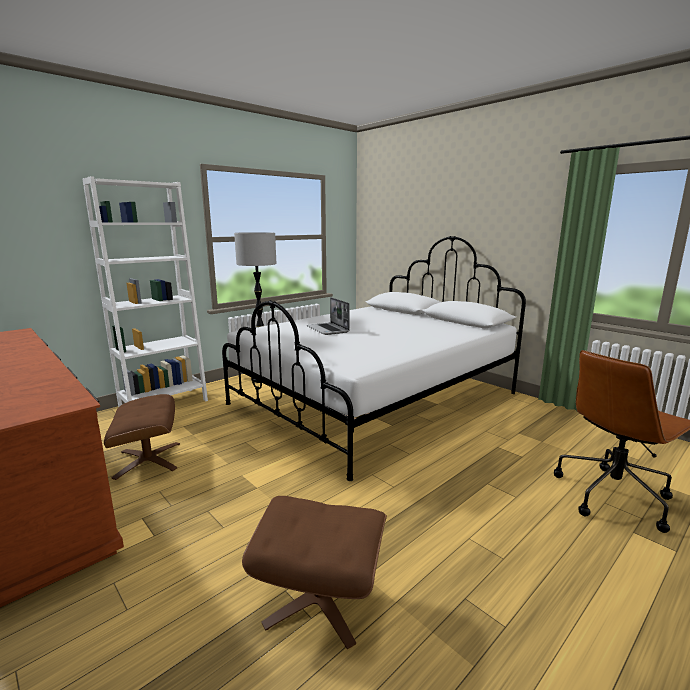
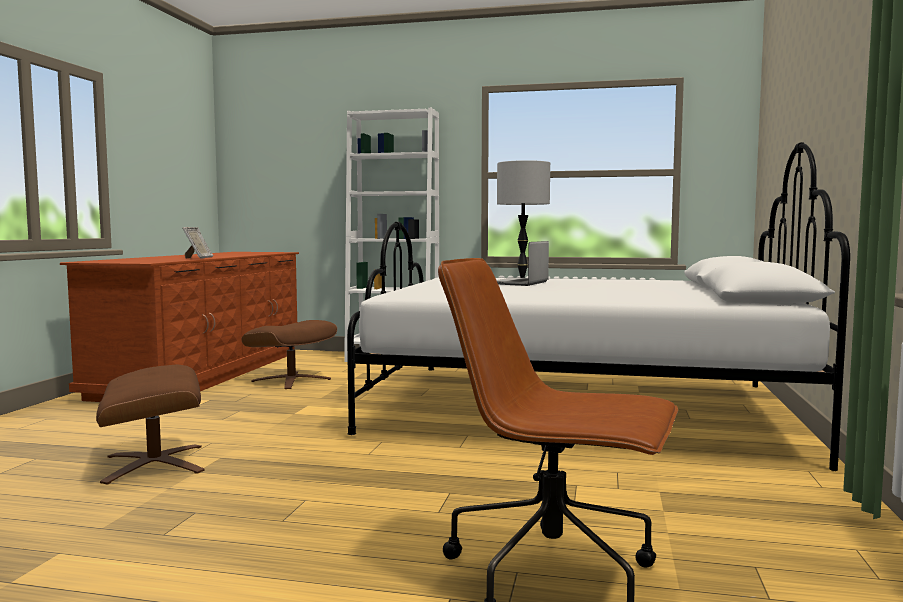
camera: 55 degrees right, 10 degrees down
(45, 373) = (198, 258): none -> picture frame

